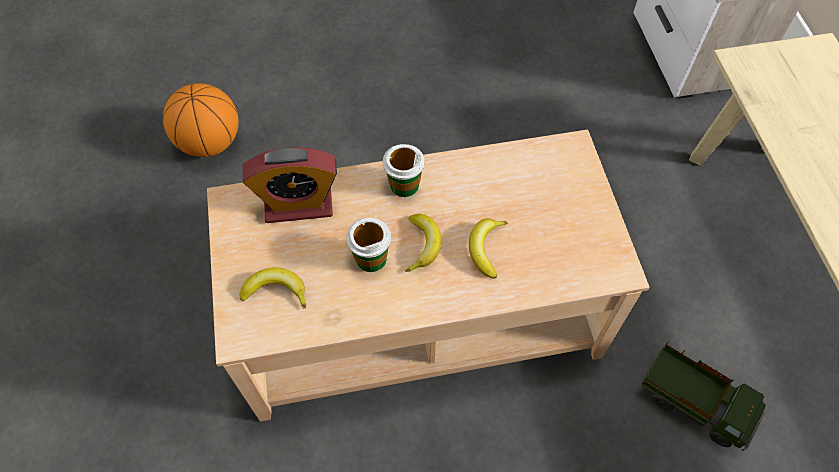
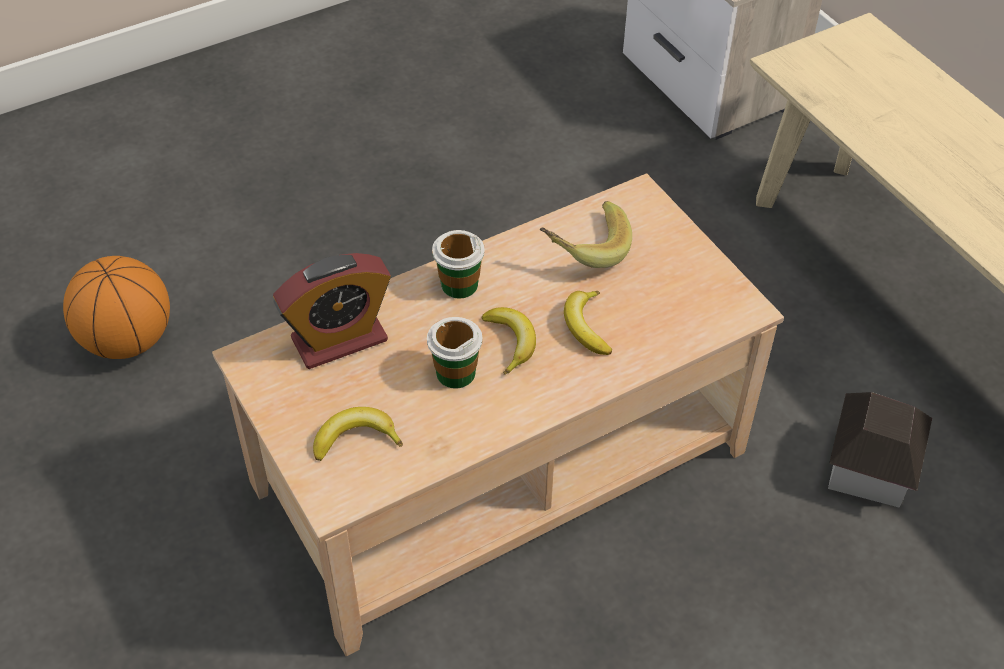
camera: 20 degrees left, 10 degrees down
(511, 180) = (583, 248): none -> banana
(693, 403) = (869, 471): toy truck -> toy house

